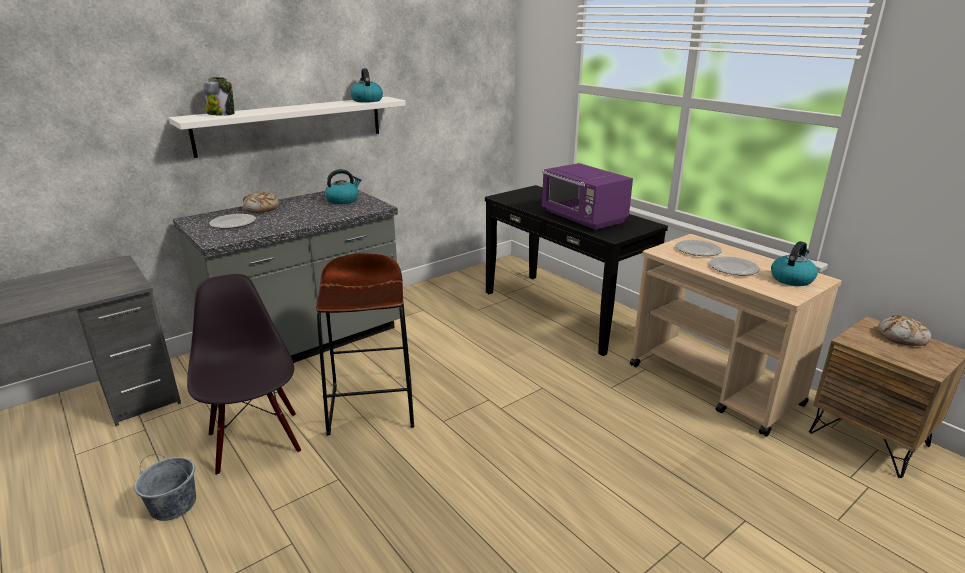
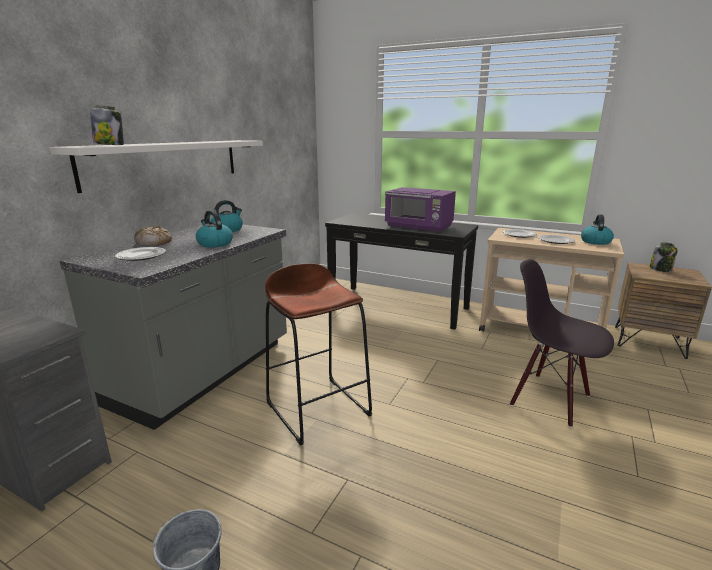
camera: 25 degrees left, 5 degrees down
(256, 442) = (233, 474): black chair -> black chair (550, 399)
(366, 100) = (229, 140): kettle -> kettle (214, 243)
(902, 337) = (660, 269): bread -> jar

